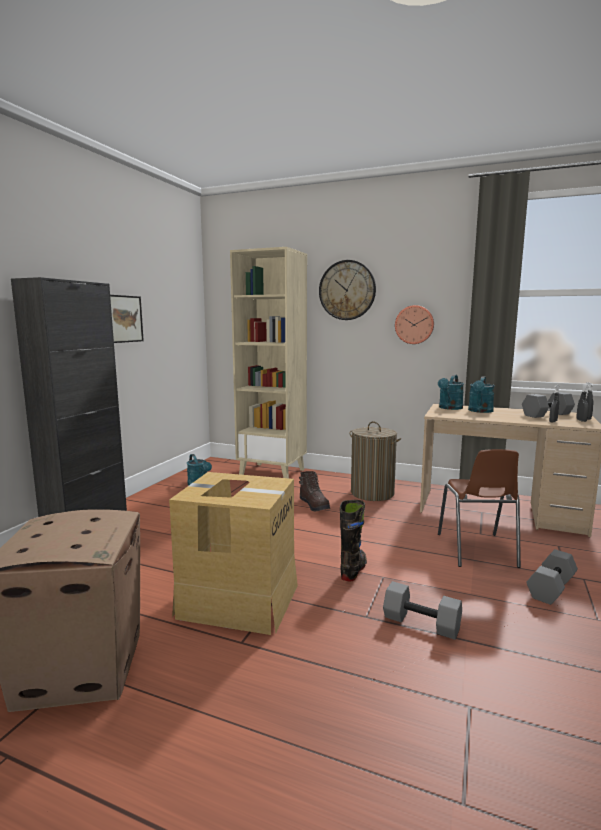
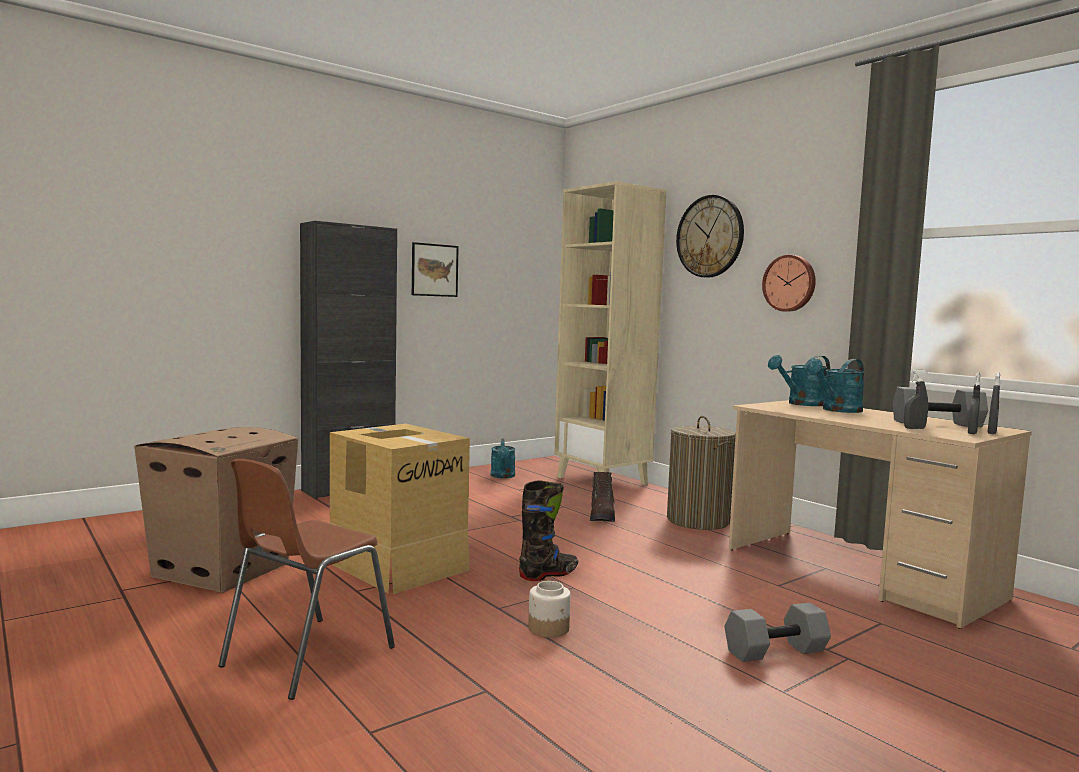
camera: 30 degrees right, 5 degrees down
(422, 623) = (549, 628): grey dumbbell -> jar
(476, 550) = (739, 597): brown chair -> brown chair (306, 657)

